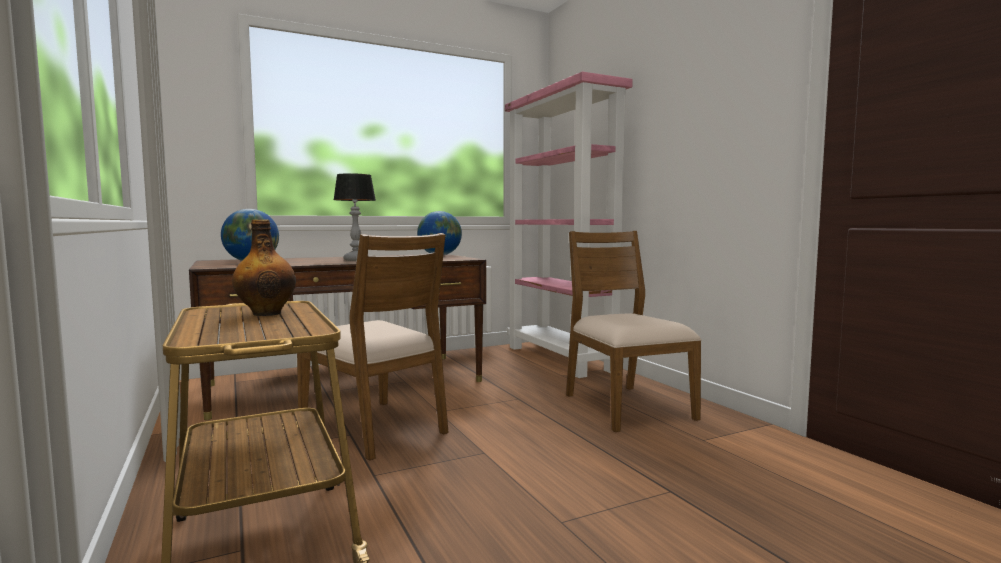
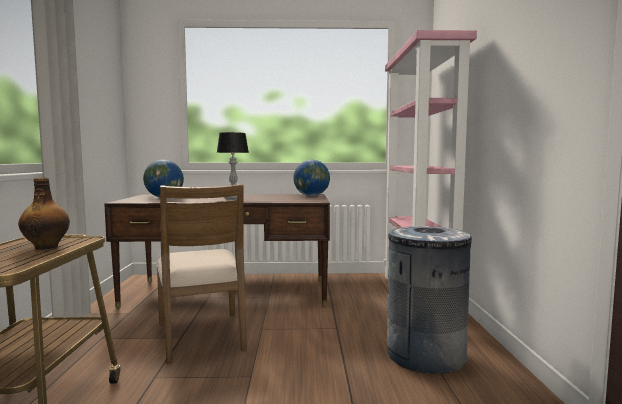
camera: 25 degrees right, 0 degrees up
(625, 406) = (425, 355): brown chair -> grey trash can

